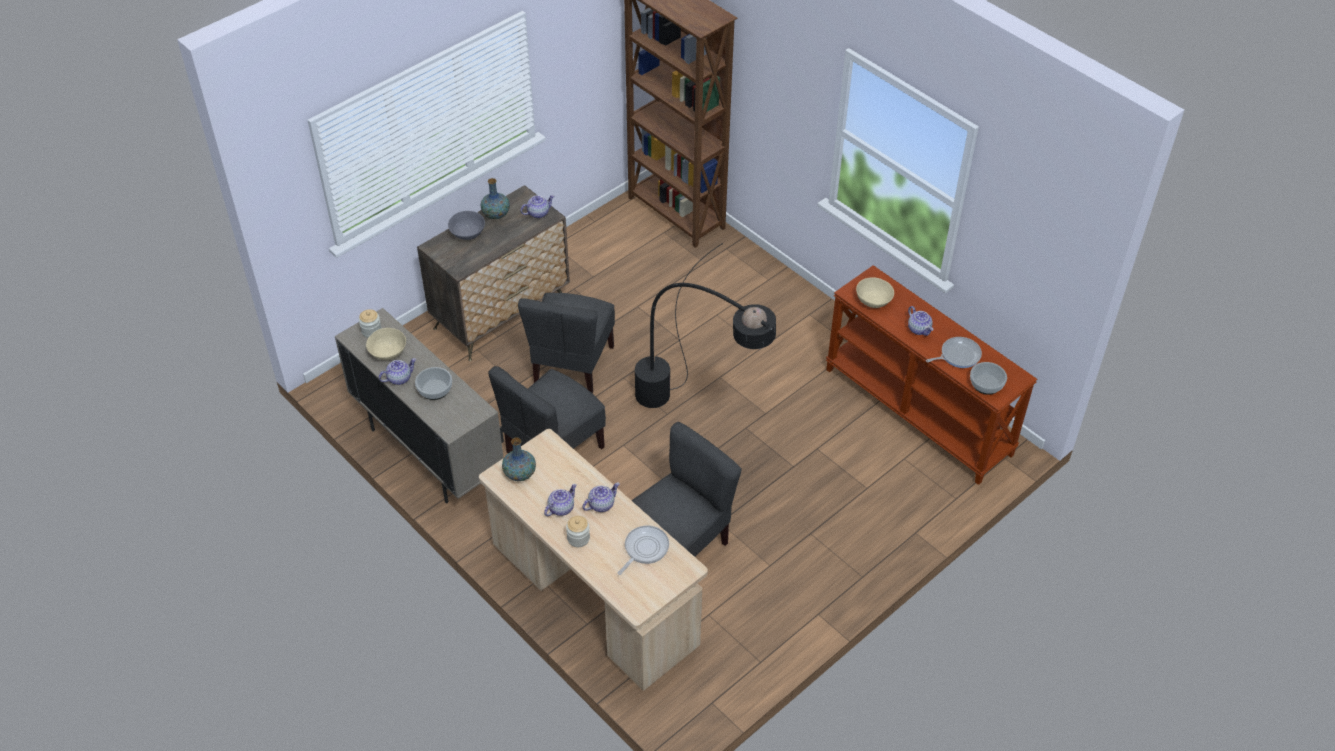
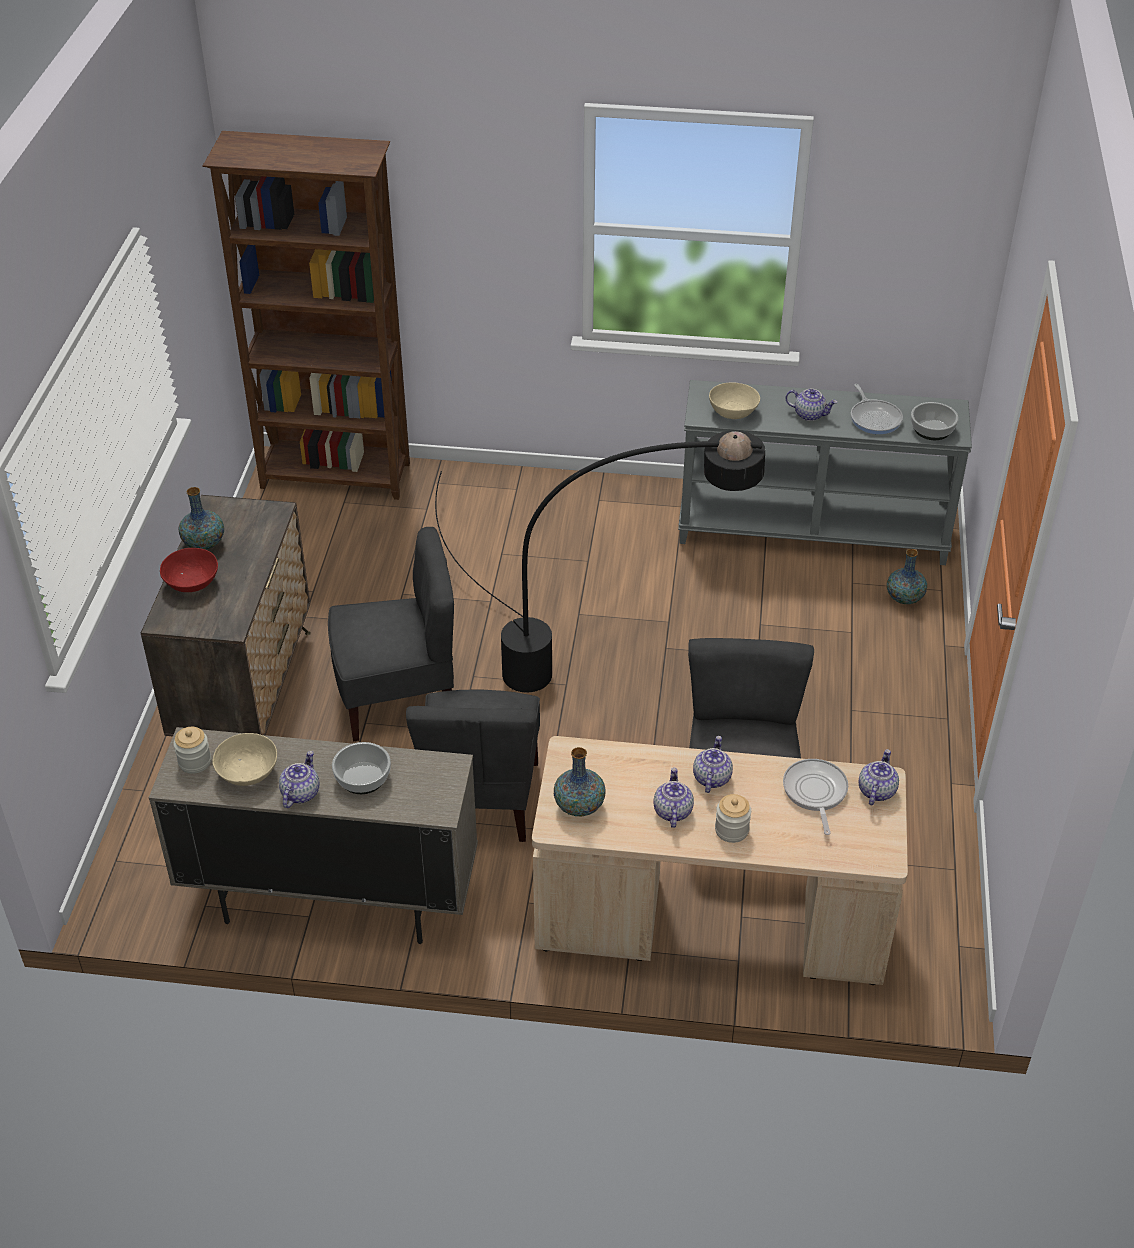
camera: 40 degrees left, 5 degrees down
(467, 233) = (192, 583): grey bowl -> red bowl
(538, 213) = (257, 515): teapot -> teapot (876, 790)
(572, 365) = (397, 698): grey chair -> grey chair turned 75 degrees counterclockwise
(919, 411) = (813, 530): brown console table -> grey console table
(926, 488) = (904, 598): none -> vase
(958, 355) = (874, 418): frying pan -> frying pan turned 135 degrees clockwise

